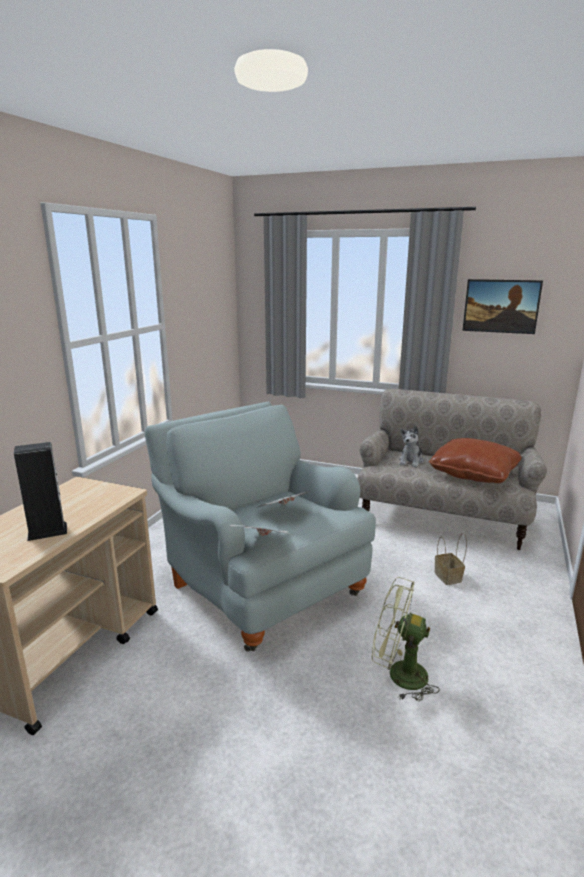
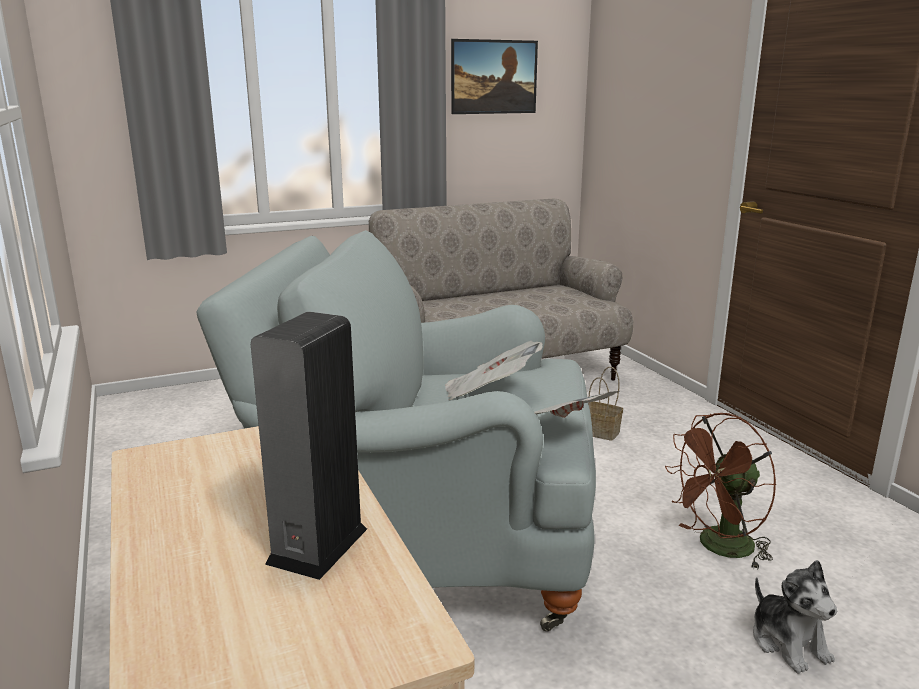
camera: 45 degrees left, 0 degrees up
(398, 675) = (718, 548): green fan -> brown fan
(411, 461) = (457, 307): plush toy -> plush toy (788, 643)
(473, 474) = (542, 301): brown pillow -> none

